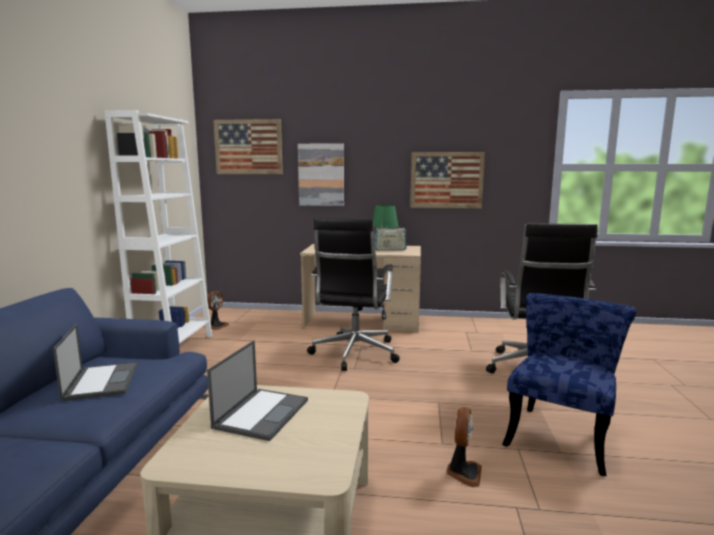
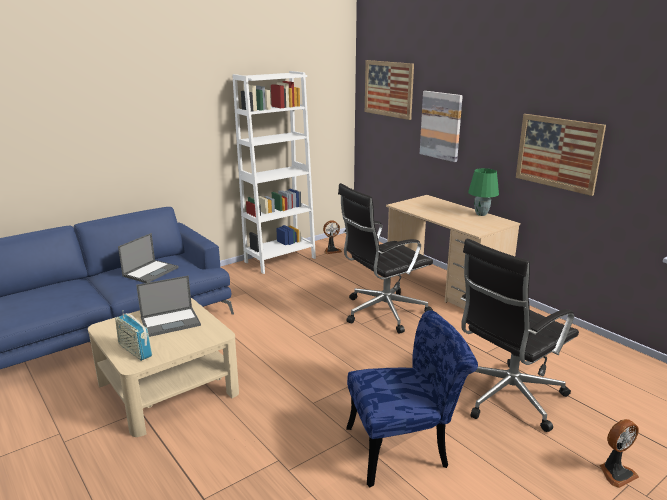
camera: 45 degrees right, 10 degrees up
(390, 249) = (472, 220): radio -> radio (135, 350)
(463, 473) = (289, 425): fan -> fan (616, 473)

